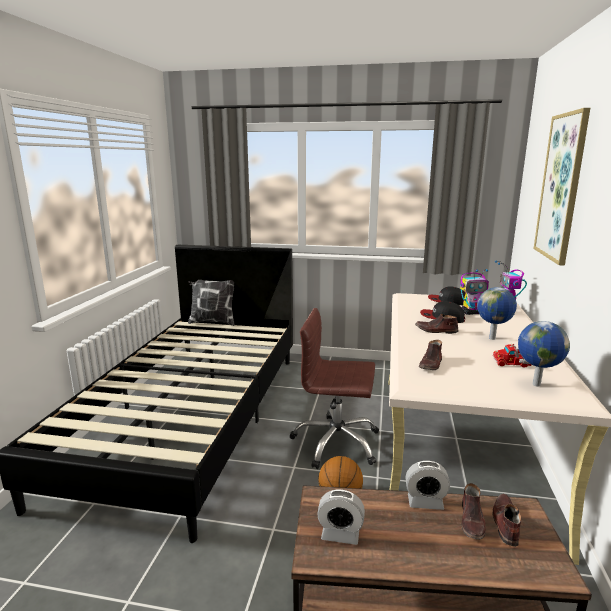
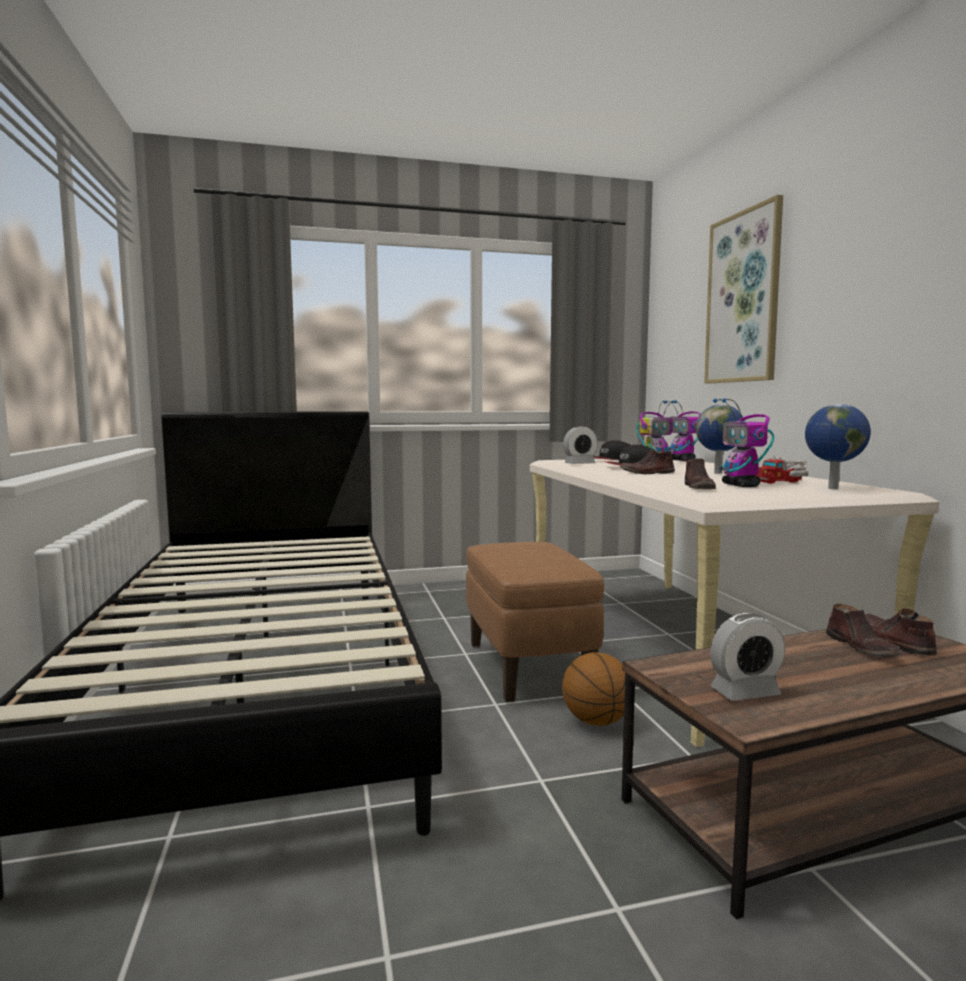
camera: 25 degrees left, 10 degrees down
(212, 322) = (235, 541): pillow -> none
(336, 443) = (527, 666): brown office chair -> brown ottoman
(425, 502) = (791, 644): alarm clock -> alarm clock (580, 464)
(469, 366) = (741, 485): none -> toy robot

